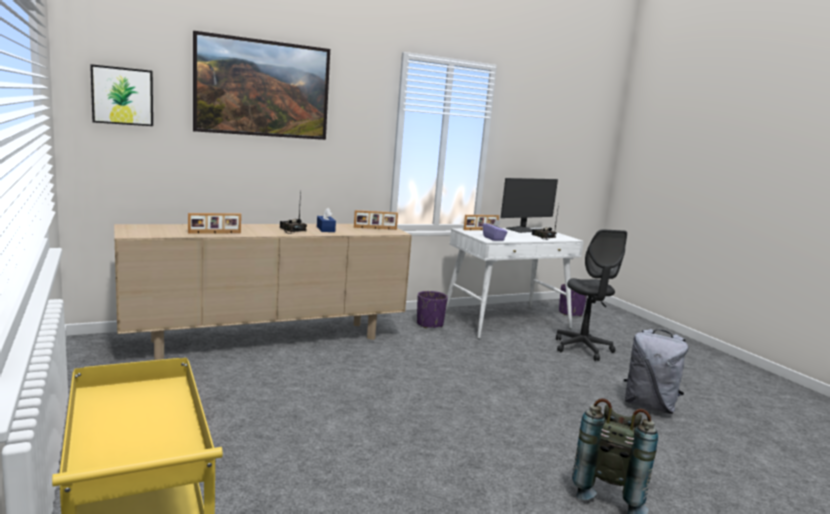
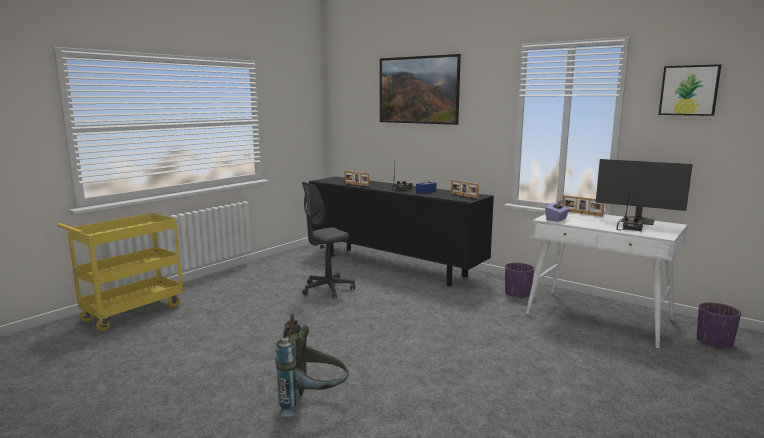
camera: 65 degrees right, 0 degrees up
(122, 96) = (350, 103): picture -> picture (689, 90)
(268, 339) = (394, 265): beige cabinet -> black cabinet
(582, 348) = (607, 362): grey office chair -> grey office chair (327, 289)
(649, 406) = (513, 413): grey backpack -> none

